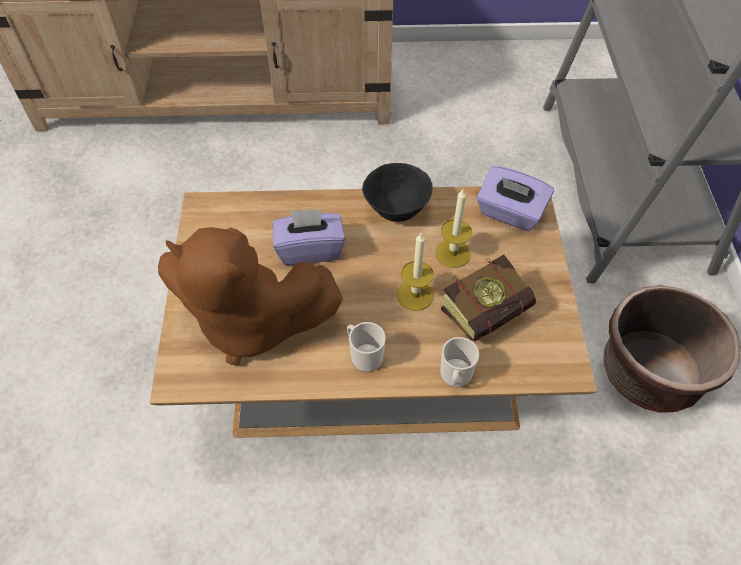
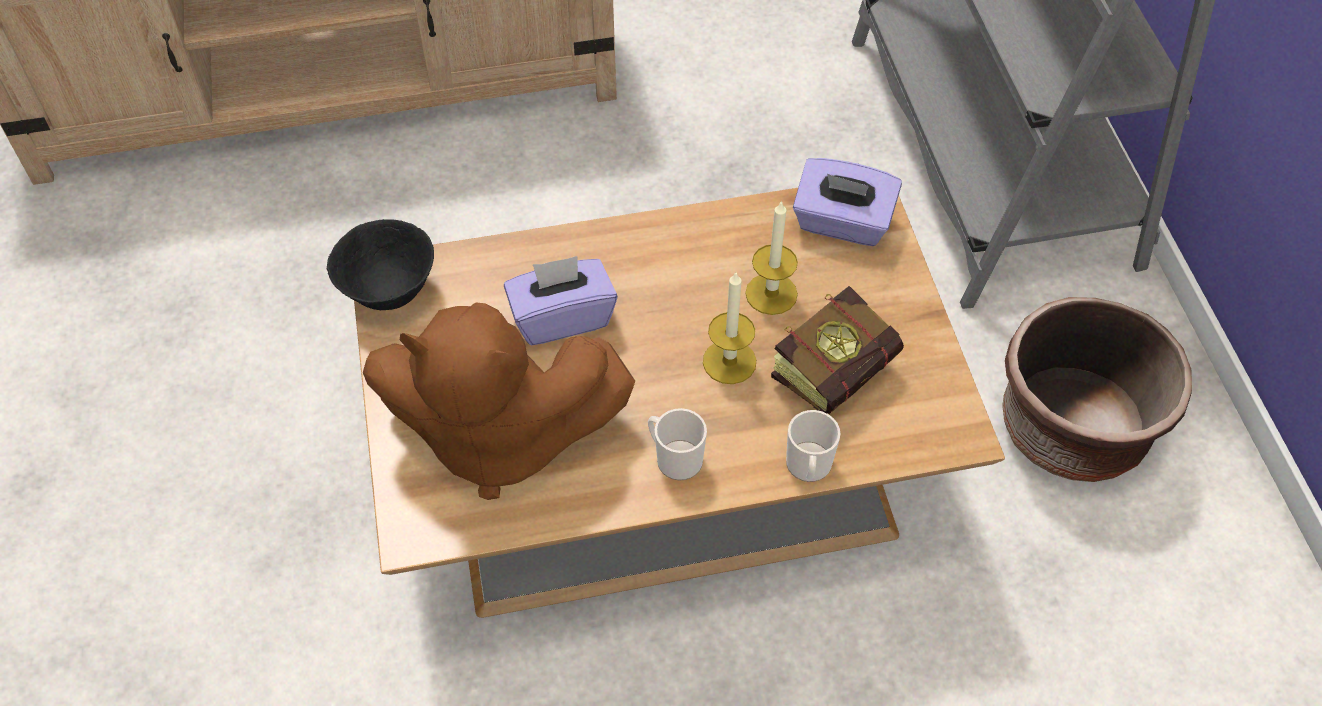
camera: 10 degrees left, 0 degrees up
(396, 210) = (676, 241): black bowl -> black bowl (388, 291)

